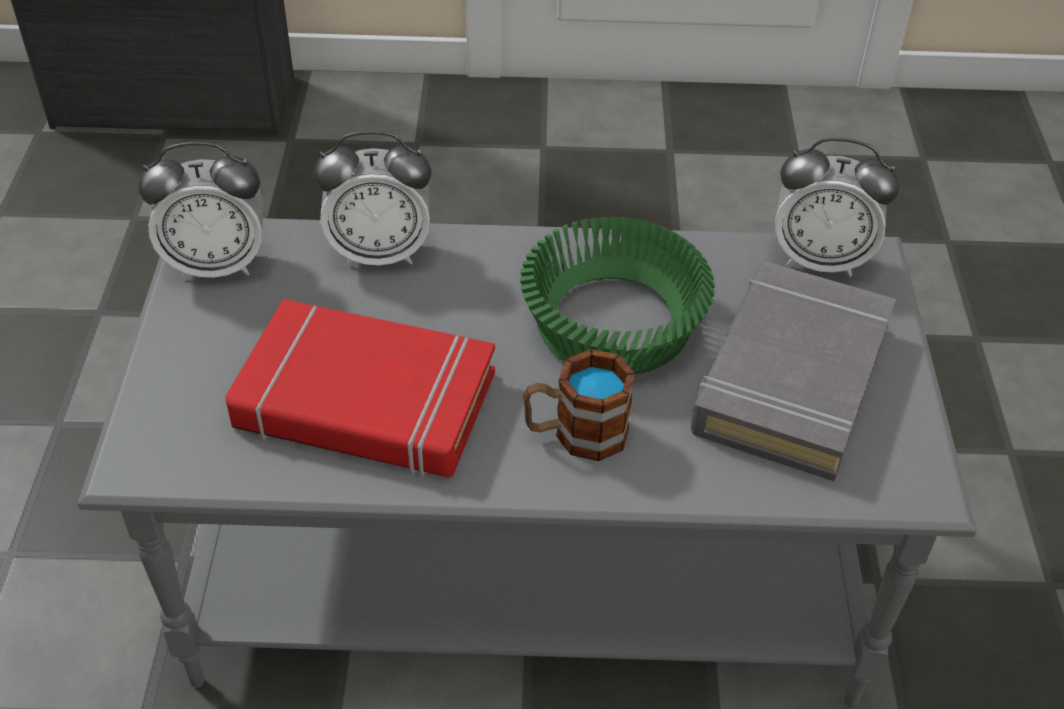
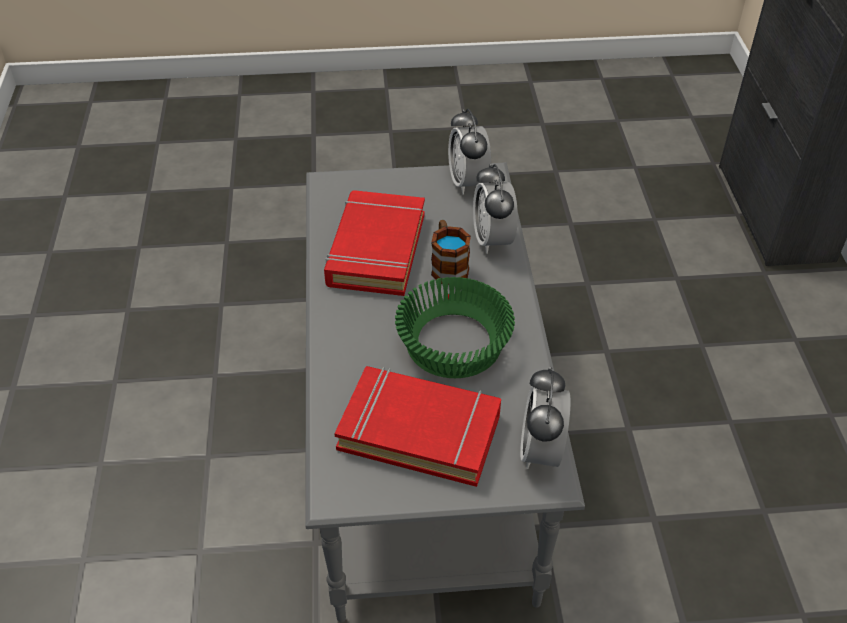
camera: 85 degrees right, 0 degrees up
(576, 434) = (362, 332): mug -> mug (448, 266)
(790, 379) = (420, 431): grey book -> red book

